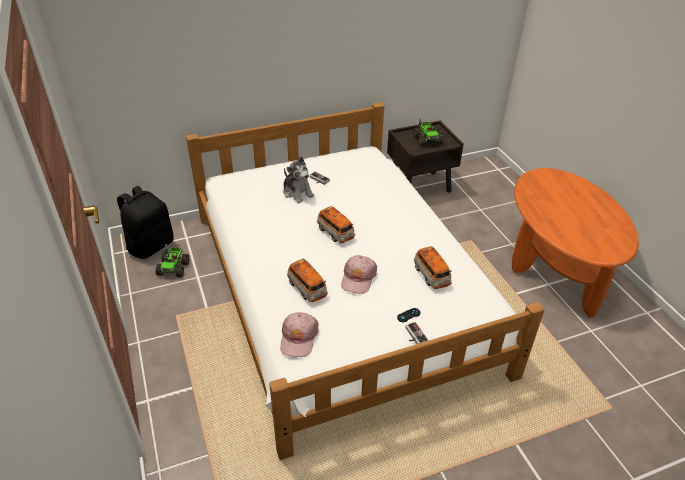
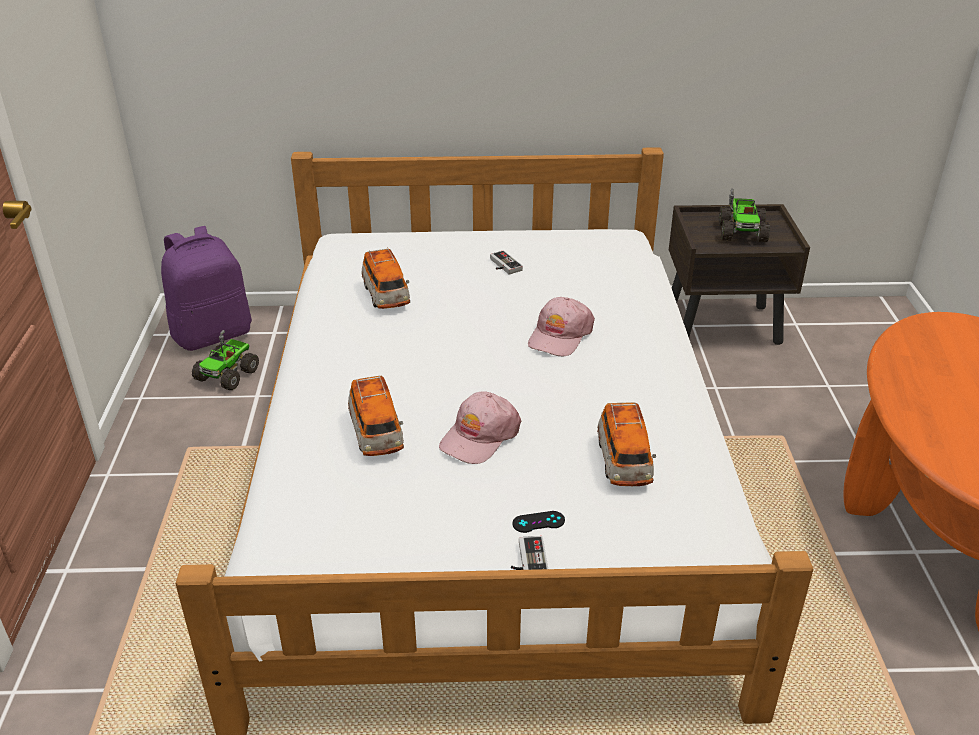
camera: 20 degrees right, 5 degrees down
(150, 246) = (213, 334): black backpack -> purple backpack
(297, 192) = (455, 279): plush toy -> none
(298, 338) = (310, 512): pink cap -> pink cap (559, 335)
(335, 233) = (482, 354): toy car -> toy car (386, 296)

